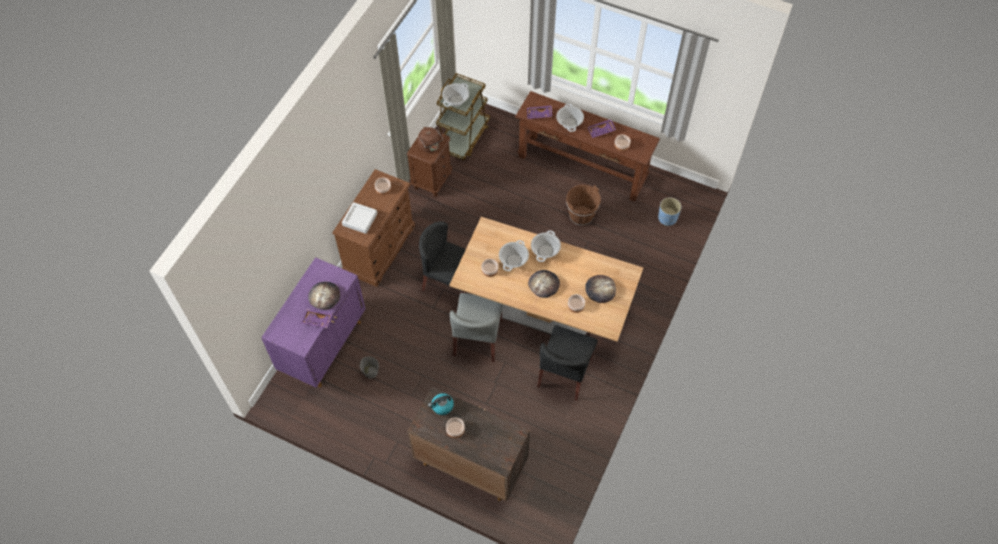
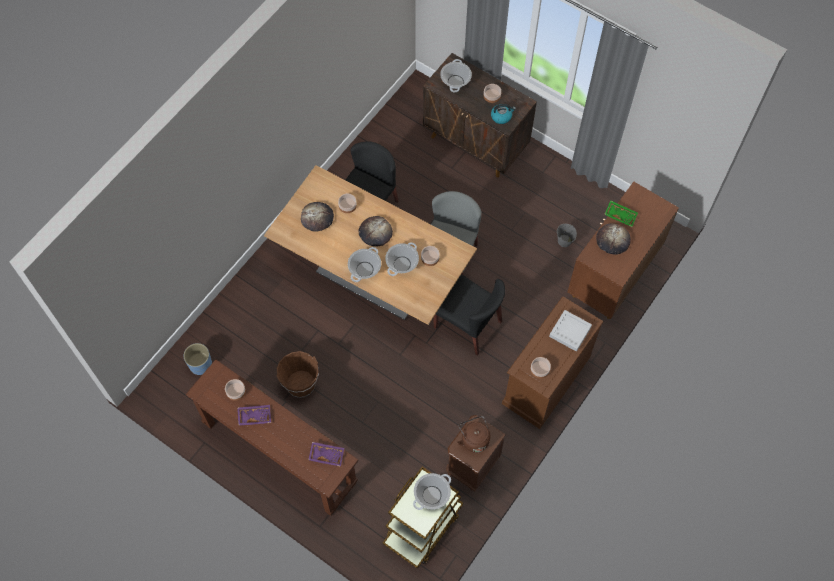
camera: 170 degrees left, 5 degrees up
(317, 321) = (620, 215): purple tray -> green tray
(324, 345) = (612, 276): purple cabinet -> brown cabinet
(569, 123) = (291, 435): cooking pot -> cooking pot (455, 81)

